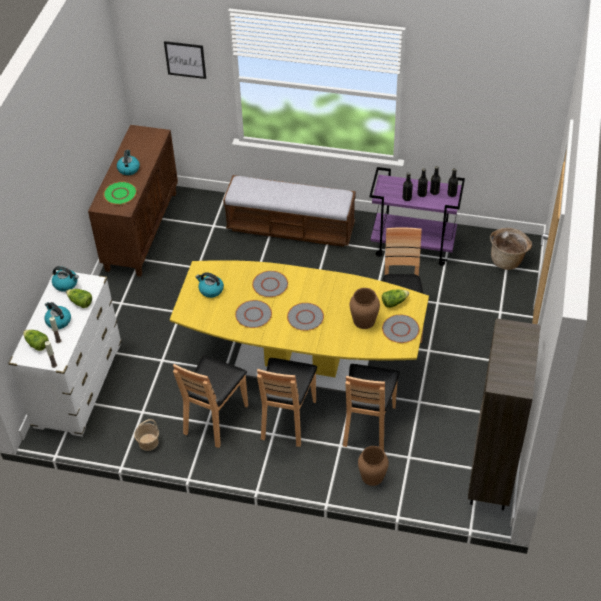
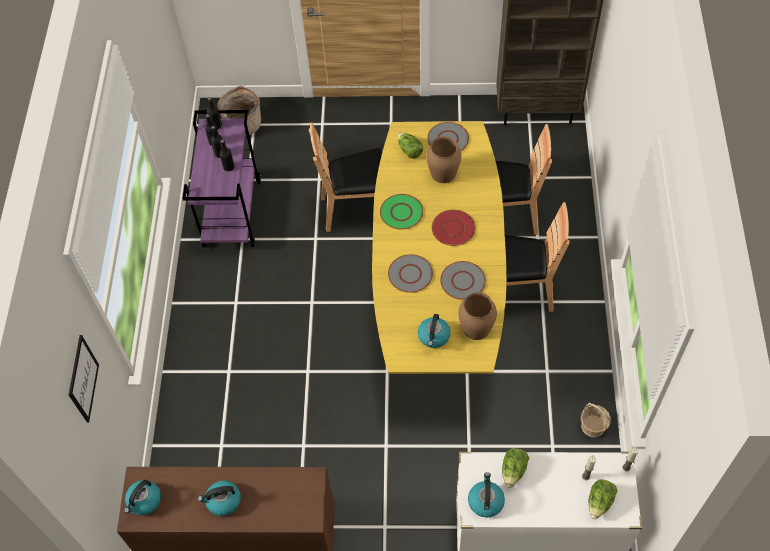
camera: 100 degrees left, 10 degrees up
(58, 321) = (553, 488): kettle -> kettle (144, 501)
(120, 194) = (280, 496): green plate -> green plate (401, 212)
(215, 418) = (538, 364): brown chair -> none
(291, 228) = (216, 348): bench -> none
(305, 317) = (453, 228): grey plate -> red plate
(372, 476) = (566, 204): brown vase -> brown vase (476, 328)

